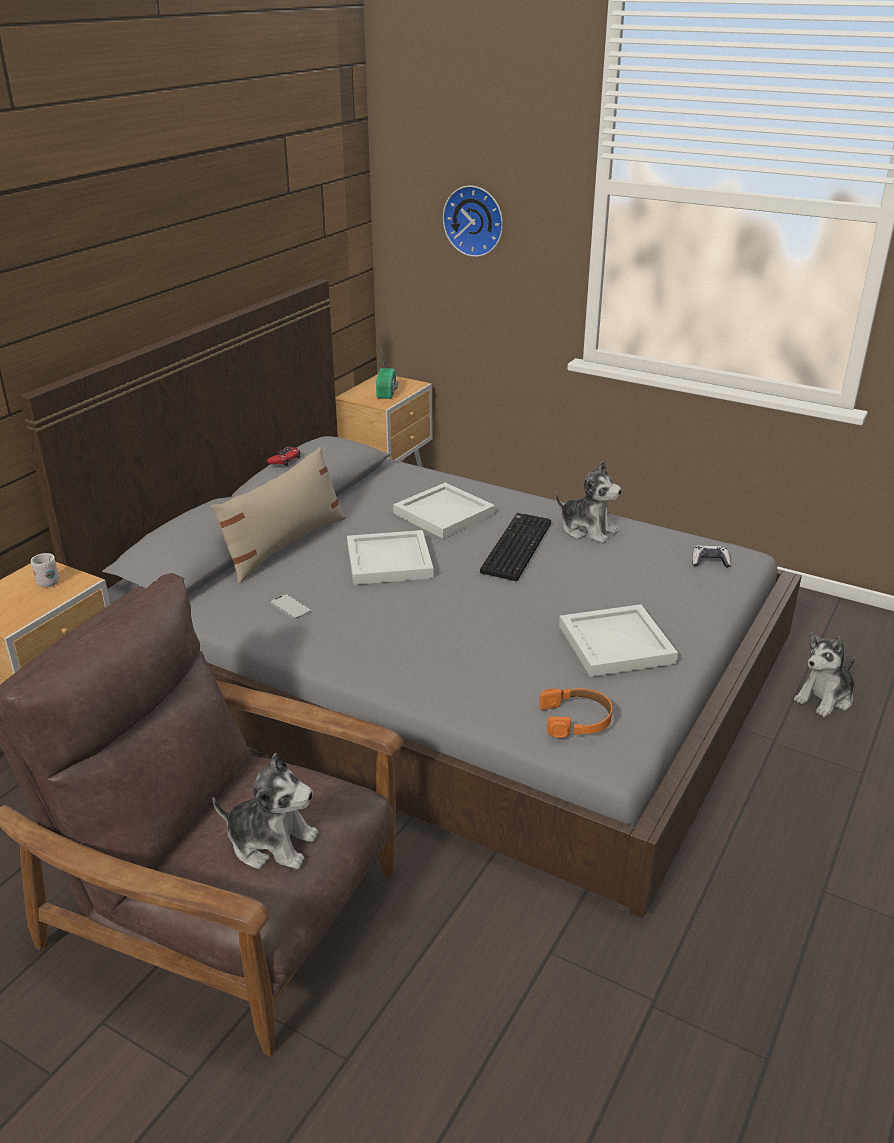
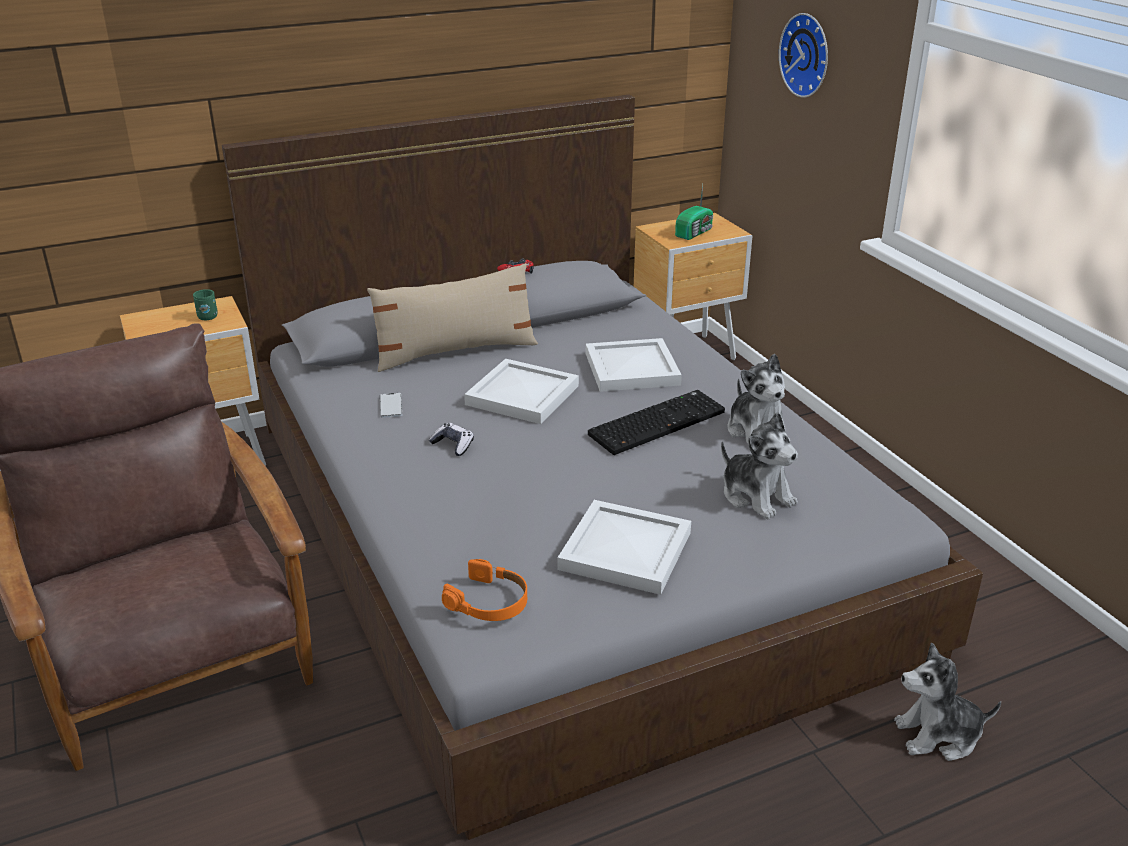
camera: 35 degrees right, 0 degrees up
(46, 582) = (207, 316): white mug -> green mug
(272, 843) = (151, 588): plush toy -> plush toy (756, 496)
(709, 562) = (849, 511): game controller -> game controller (453, 445)

